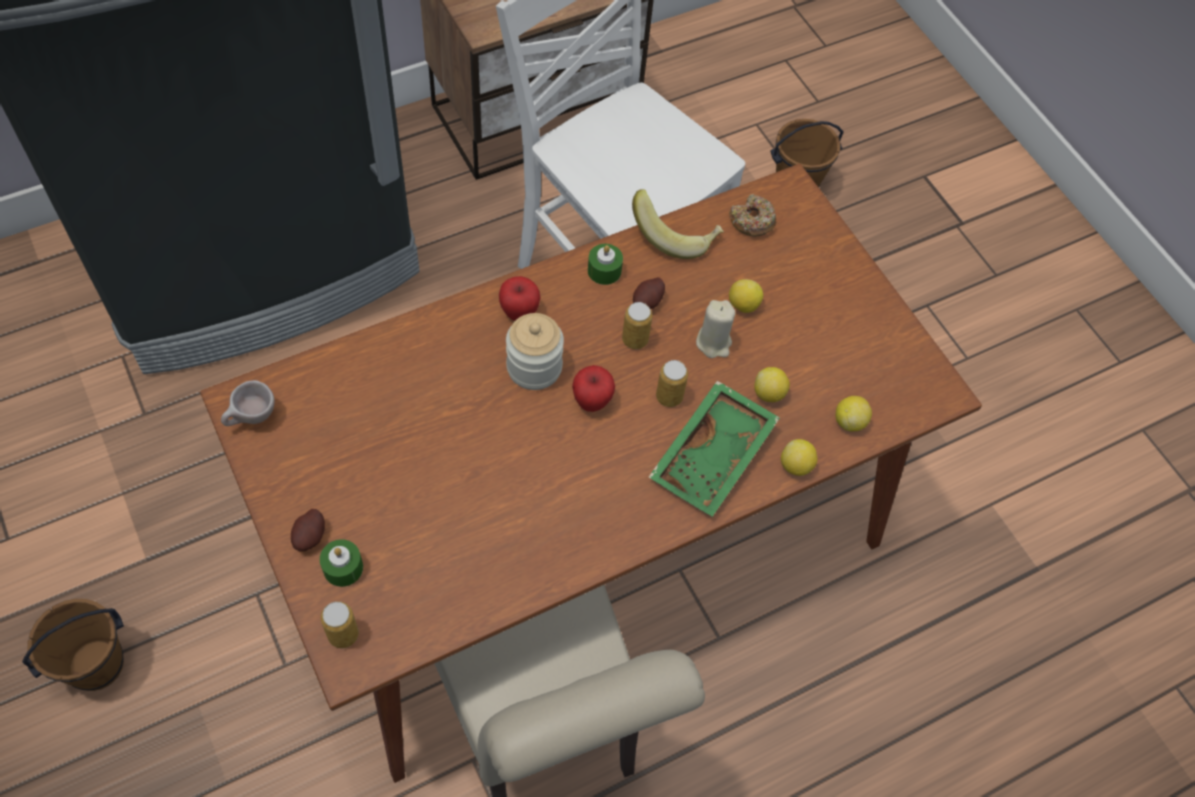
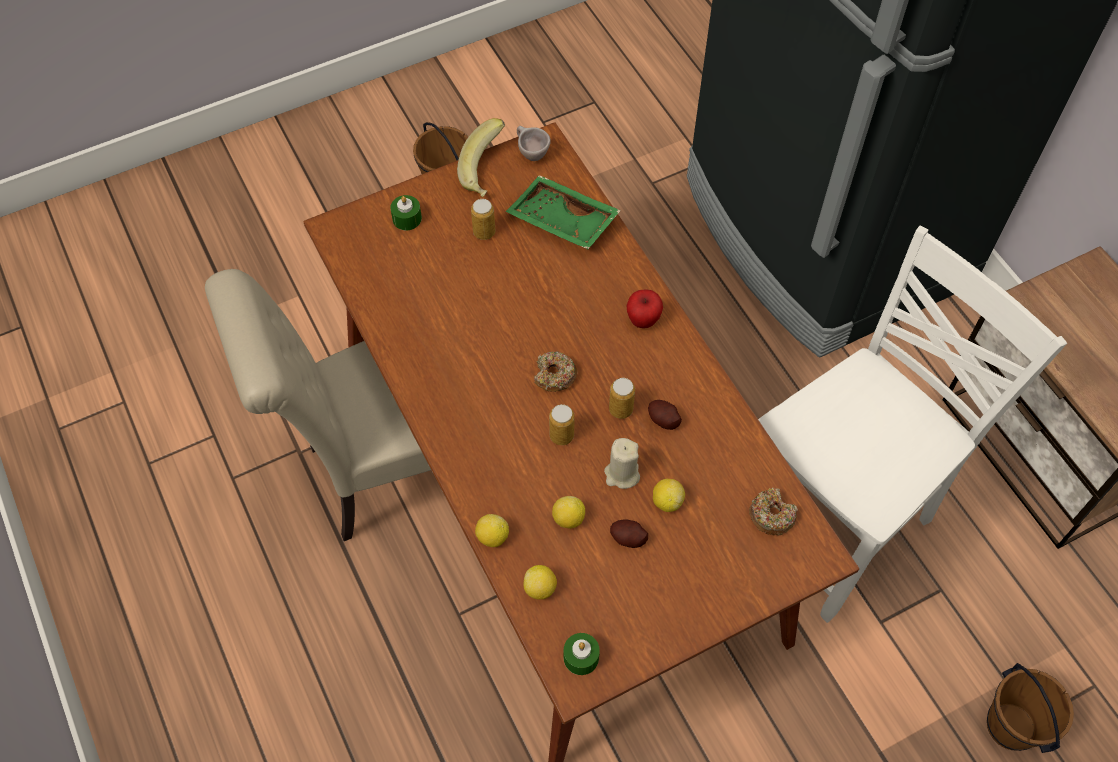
camera: 95 degrees right, 0 degrees up
(310, 537) = (432, 197): potato -> potato (628, 538)
(343, 634) = (355, 223): can -> can (484, 232)
(534, 367) = (587, 333): jar -> none
(592, 401) = (554, 376): apple -> donut
(604, 270) = (695, 385): green candle -> green candle (581, 657)
(675, 235) = (744, 445): banana -> banana (486, 172)
(714, 457) = (500, 470): green tray -> green tray (561, 222)

